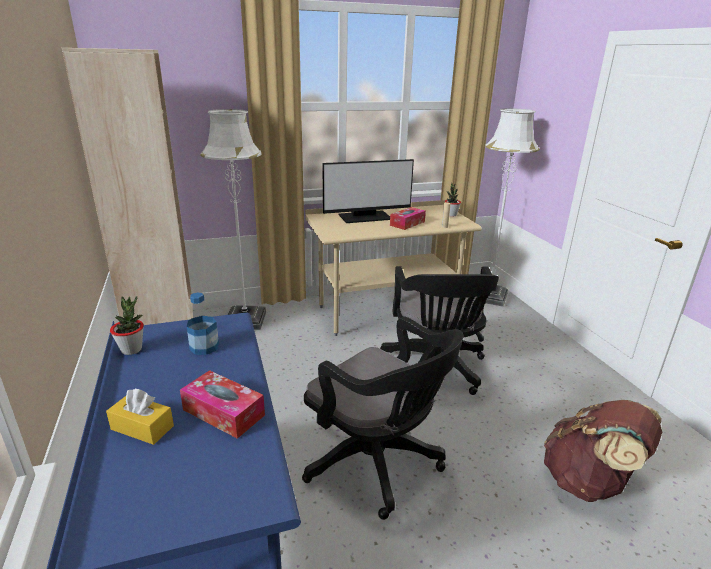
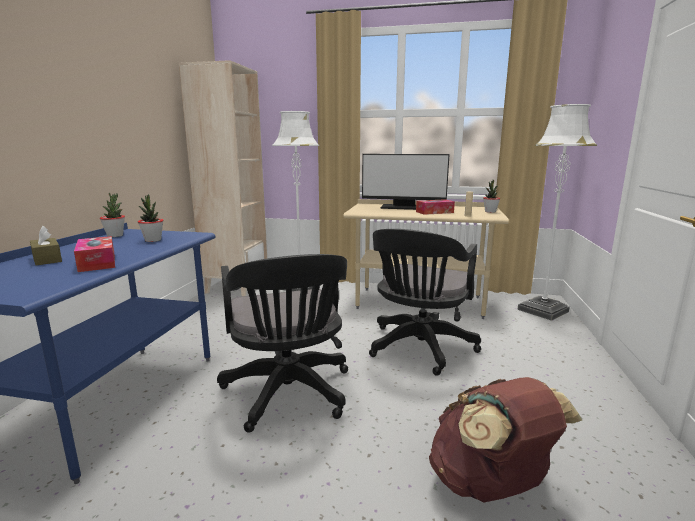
camera: 30 degrees right, 10 degrees down
(142, 427) = (47, 259): yellow tissue box -> brown tissue box
(204, 347) = (153, 240): bottle -> potted plant

